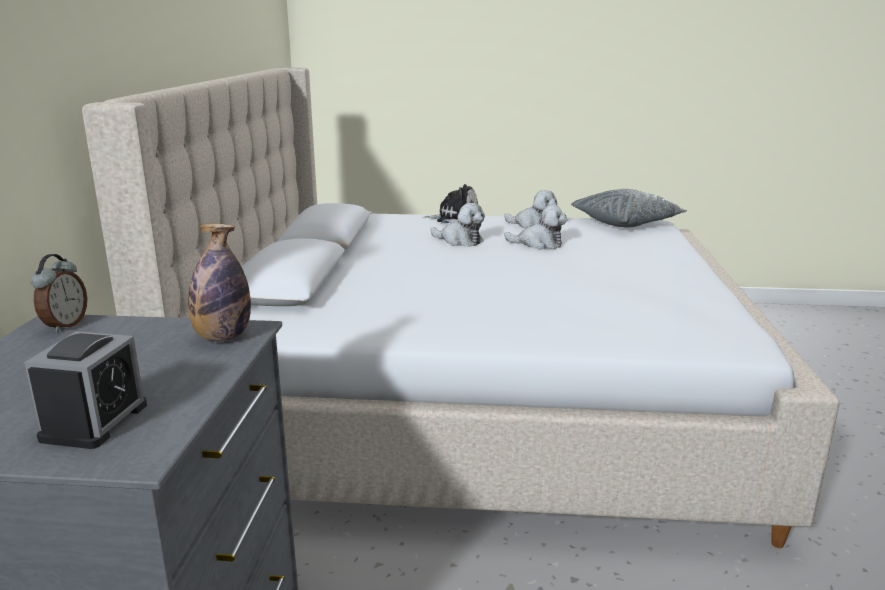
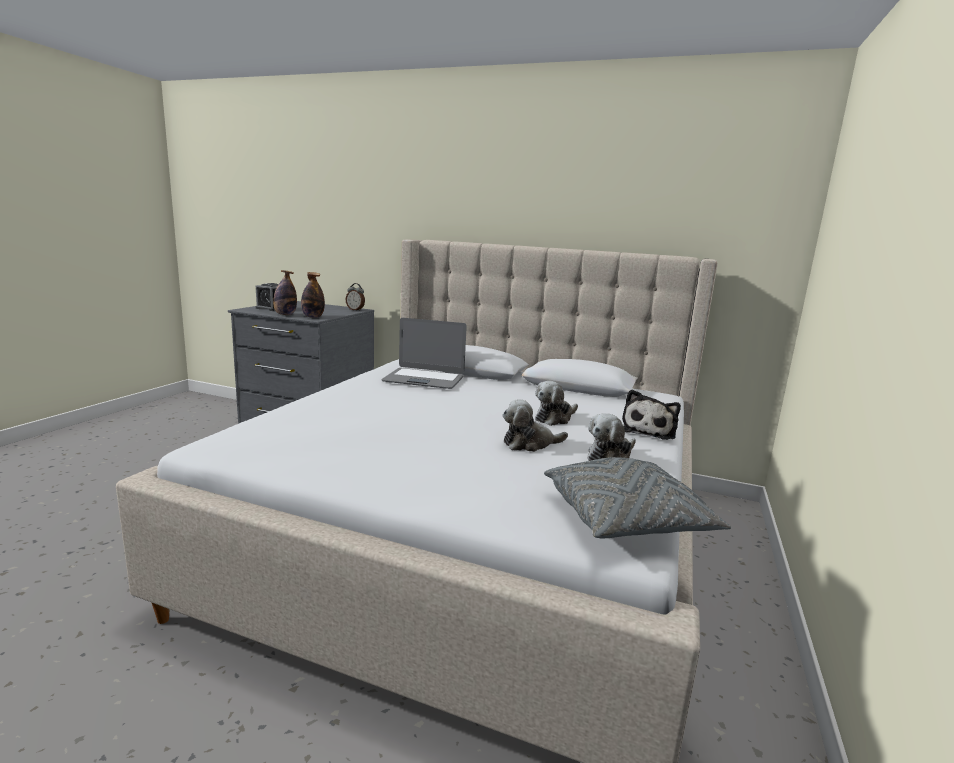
camera: 105 degrees right, 5 degrees down
(207, 372) = (285, 314): none -> bottle
(371, 300) = (424, 379): none -> laptop
(538, 244) = (529, 444): plush toy -> plush toy turned 45 degrees clockwise

